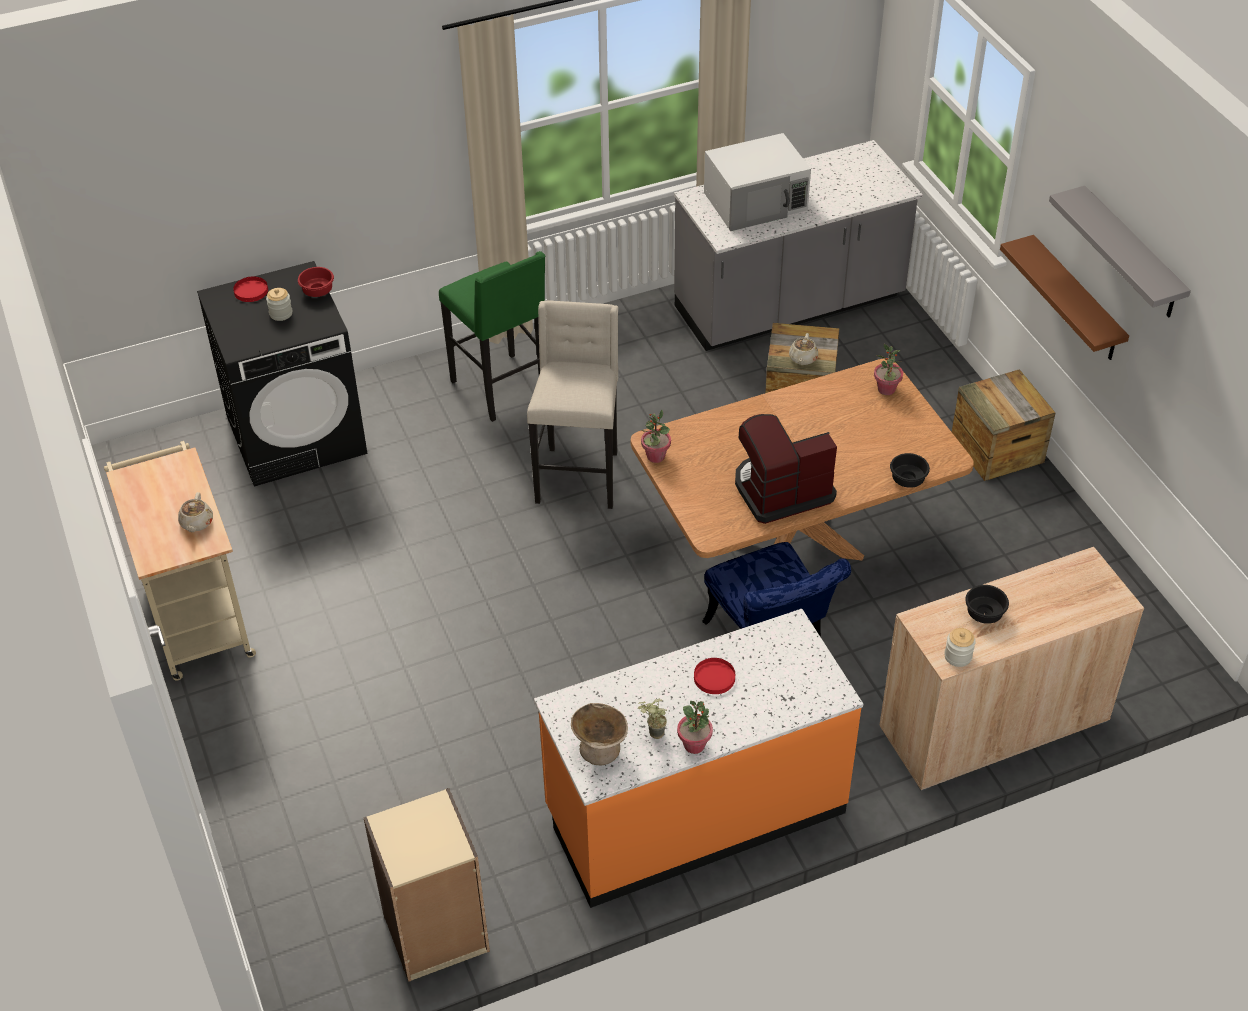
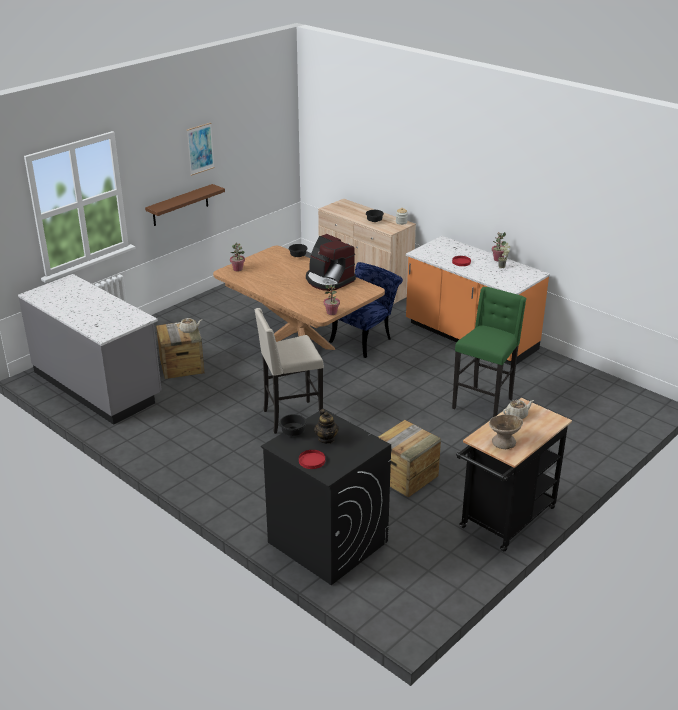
camera: 115 degrees left, 15 degrees down
(195, 614) = (504, 521): beige cart -> black cart
(281, 313) = (326, 439): jar -> teapot
(317, 291) = (292, 433): red bowl -> black bowl
(436, 933) = (591, 379): beige bookcase -> none
(502, 389) = (231, 467): green stool -> green stool (484, 403)
(599, 749) = (522, 275): beige bowl -> beige bowl (504, 442)
(756, 201) = (100, 316): white microwave -> none
(997, 449) = (193, 309): crate -> crate (405, 476)
(1131, 254) = (200, 149): grey shelf -> picture

